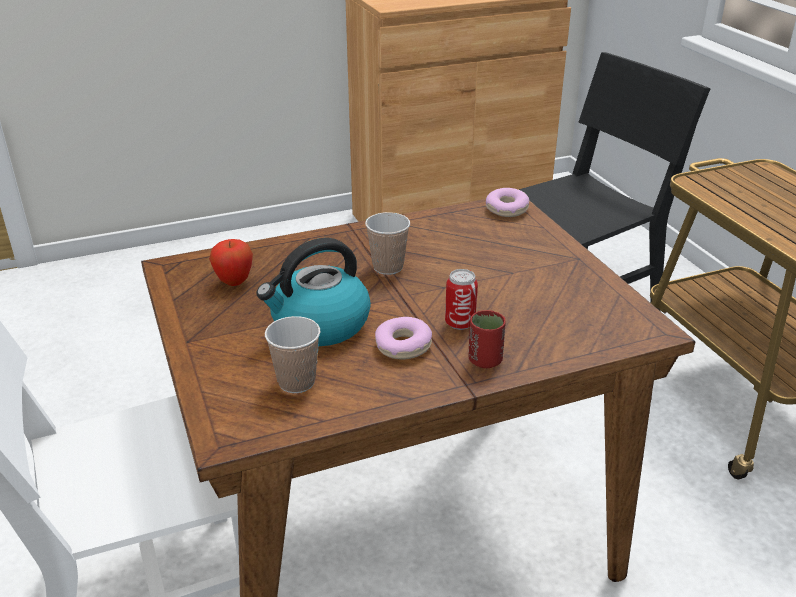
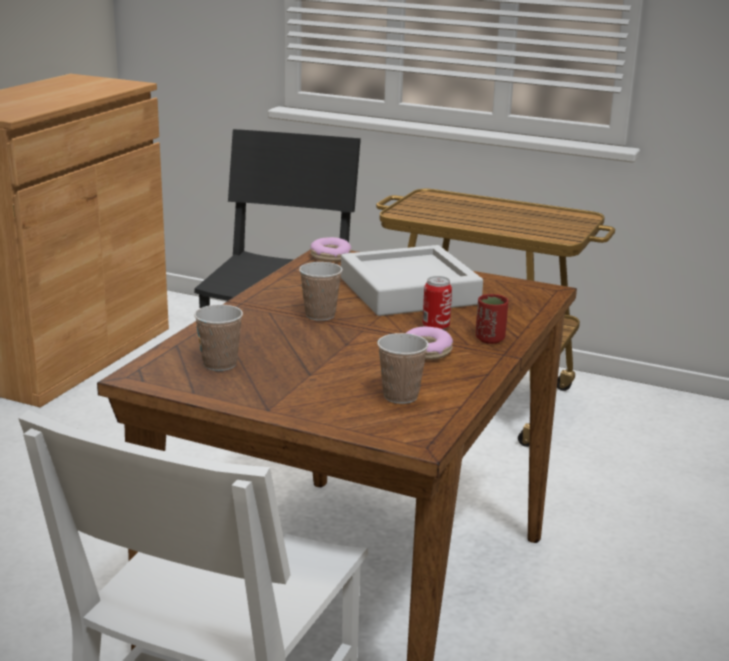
camera: 45 degrees left, 10 degrees down
(234, 282) = (220, 364): apple -> cup
(319, 325) = (345, 363): kettle -> none
(508, 273) = (409, 291): none -> grey tray

